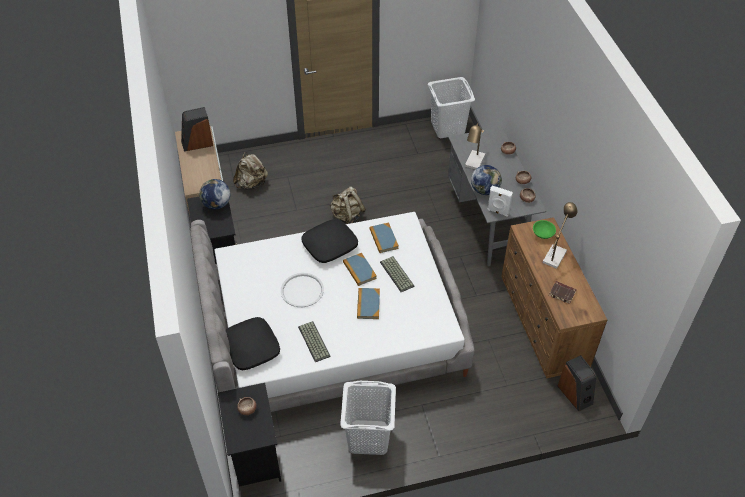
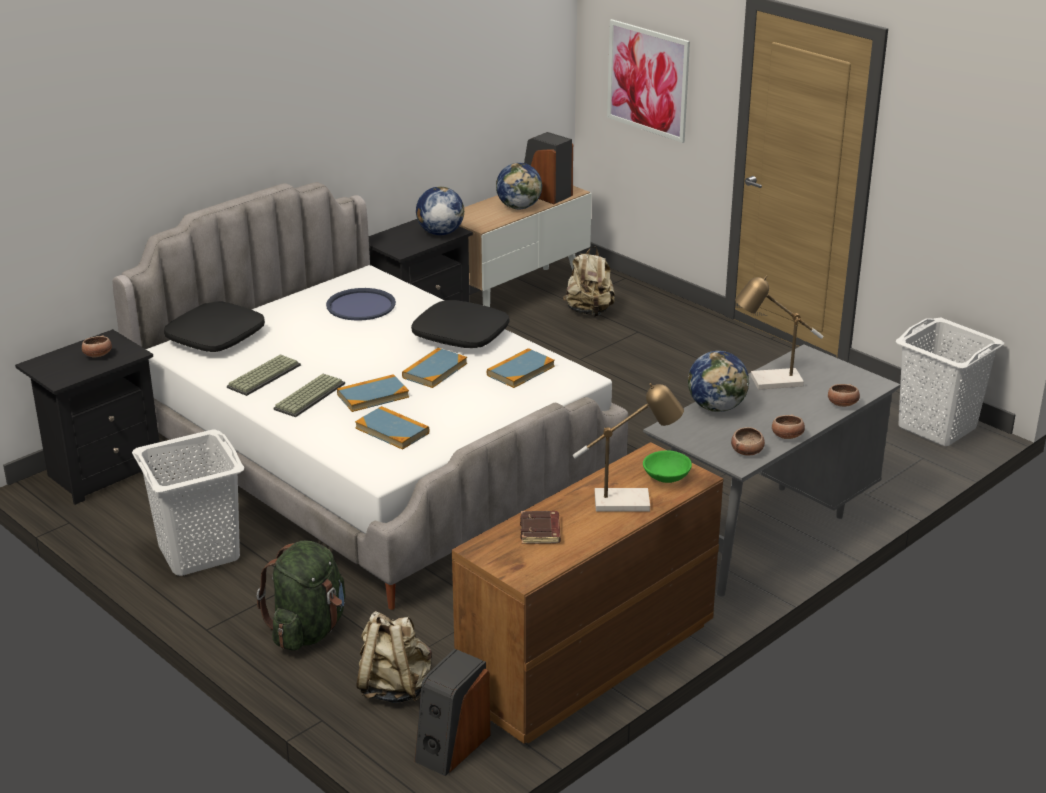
camera: 60 degrees right, 20 degrees down
(204, 160) = (519, 207): none -> globe
(219, 50) = (648, 80): none -> picture
(263, 271) = (361, 306): none -> blue tray
(302, 290) = (351, 341): white tray -> none
(347, 216) = (615, 401): beige backpack -> beige backpack (394, 688)
(396, 274) = (457, 400): keyboard -> keyboard (309, 396)
(408, 310) = (392, 430): none -> book
(463, 414) = (308, 630): none -> green backpack
(497, 212) = (679, 432): white speaker -> none

